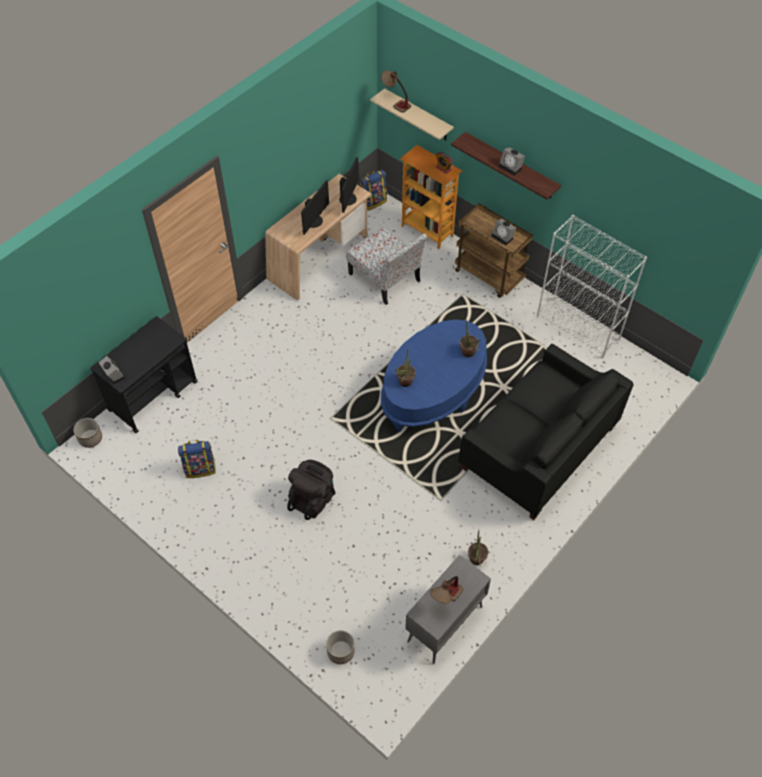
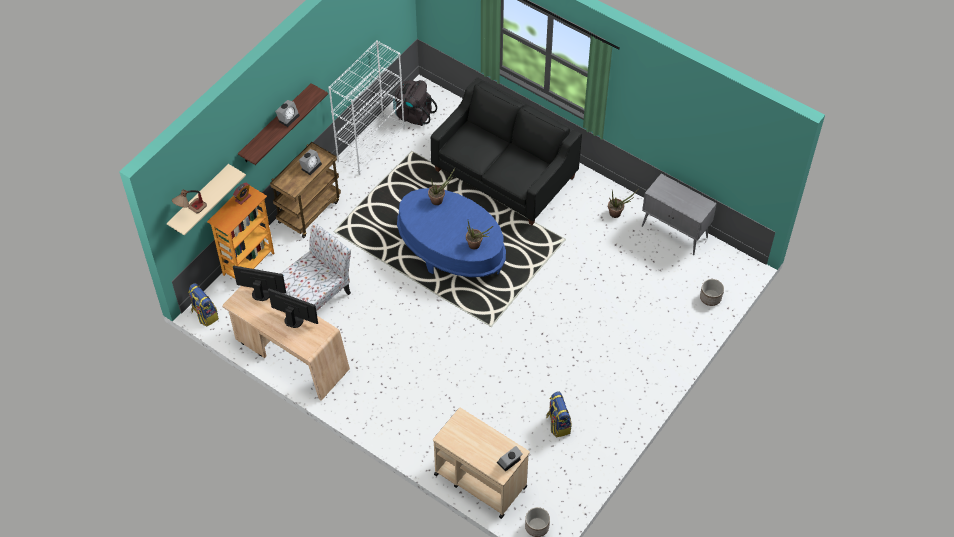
camera: 95 degrees left, 0 degrees up
(153, 395) = (480, 480): black cart -> beige cart
(313, 498) = (576, 331): black backpack -> black backpack (413, 114)
(445, 599) = (683, 199): table lamp -> none

